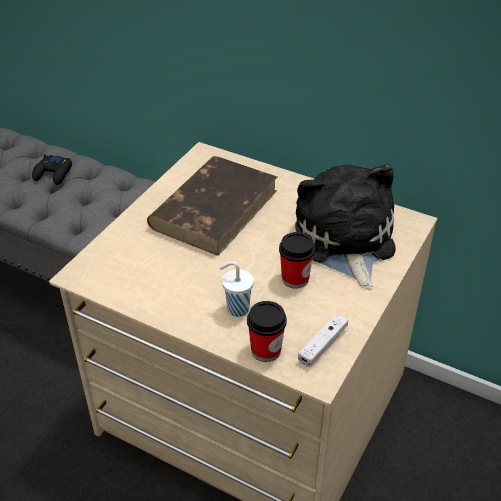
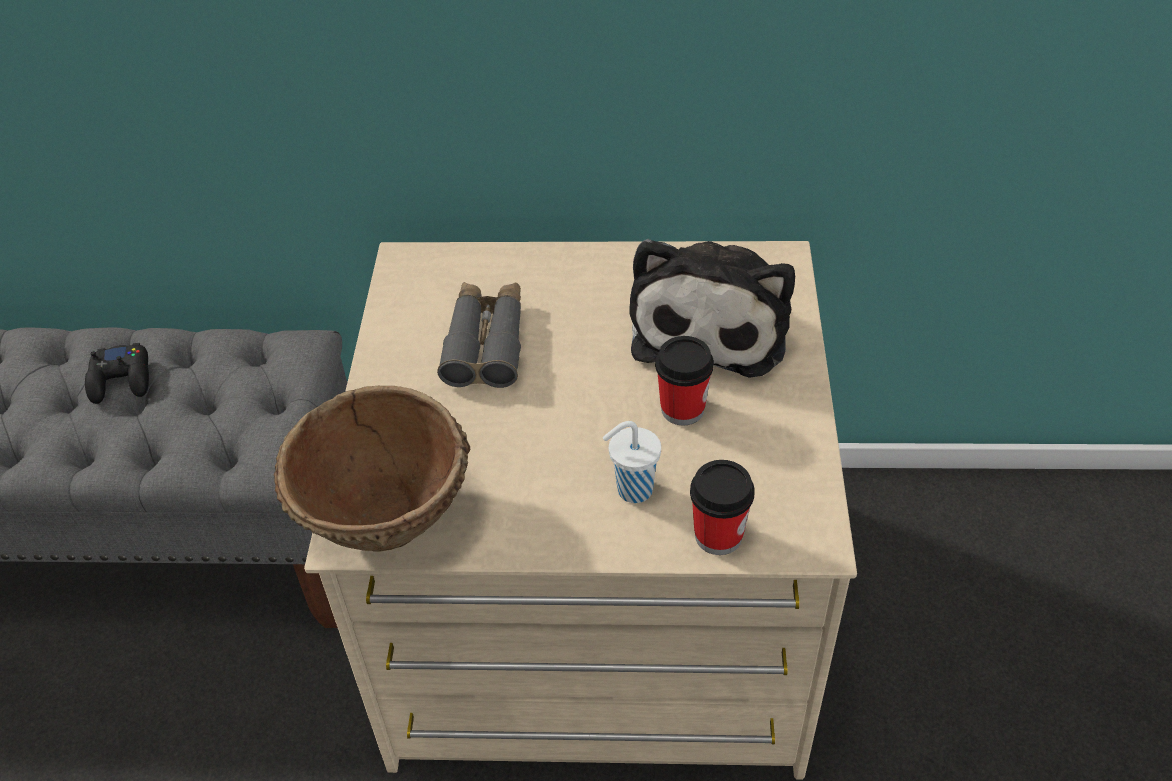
camera: 25 degrees left, 5 degrees up
(103, 273) = (387, 519): none -> brown bowl
(215, 208) = (486, 343): brown book -> grey binoculars
(322, 345) = (789, 493): white game controller -> none
(345, 241) = (711, 323): plush toy -> plush toy turned 135 degrees counterclockwise

